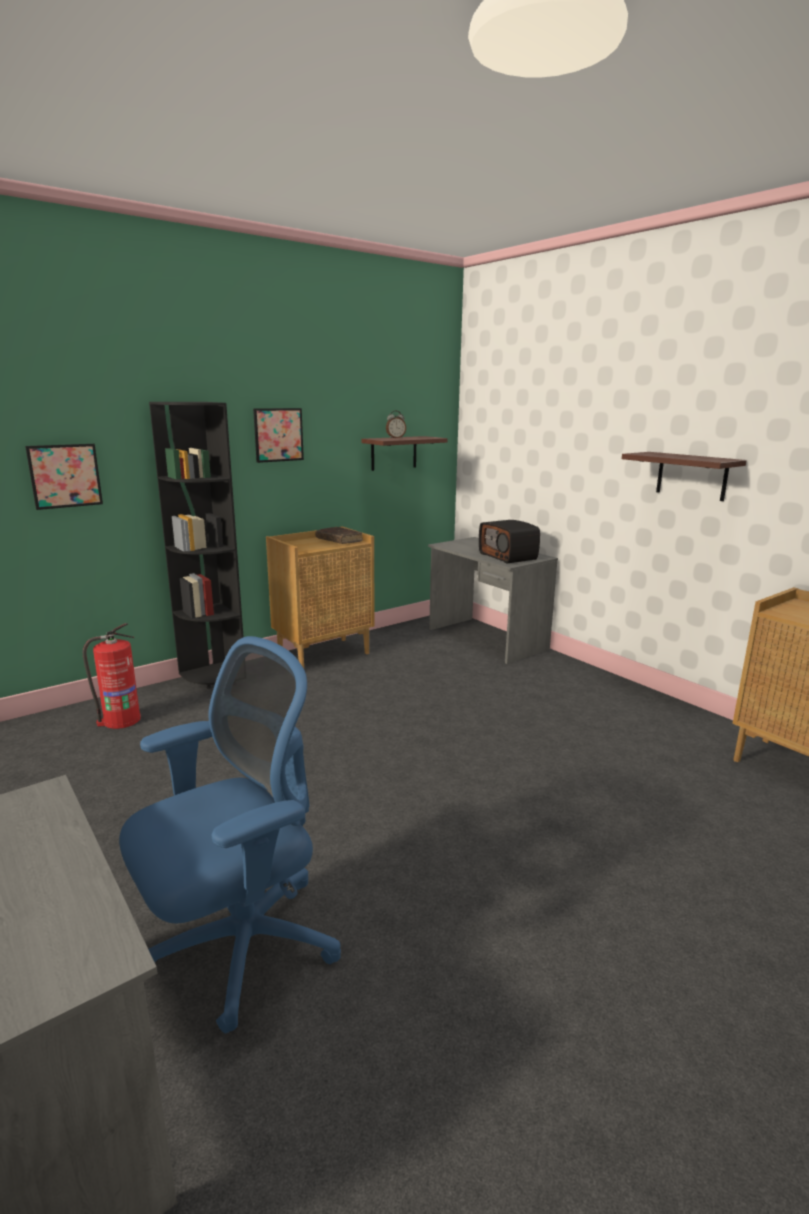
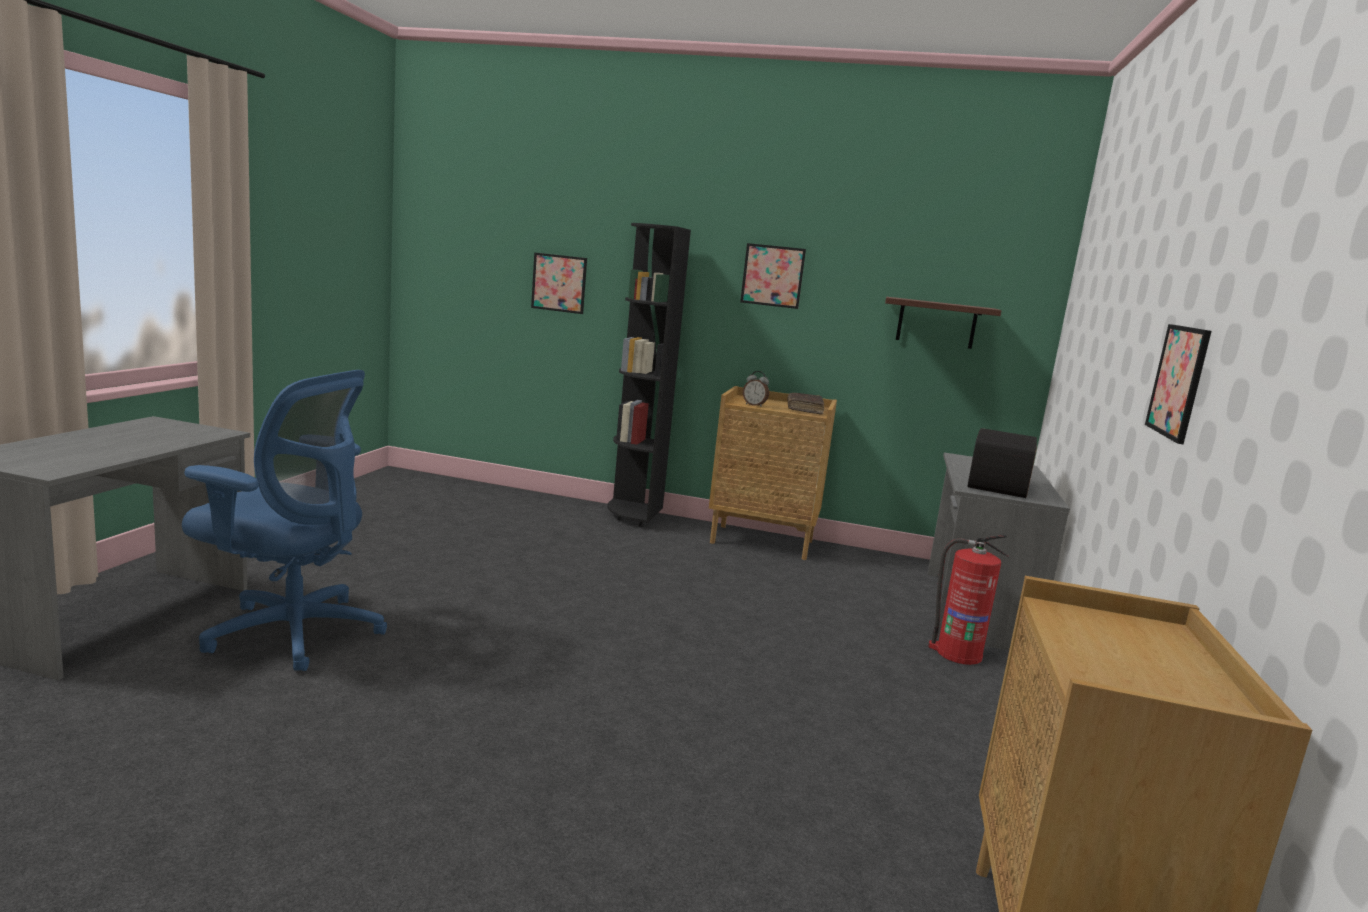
camera: 50 degrees right, 5 degrees down
(121, 720) = (524, 509): fire extinguisher -> fire extinguisher (957, 653)
(395, 438) = (928, 301): alarm clock -> alarm clock (754, 405)
(691, 476) = (1178, 381): shelf -> picture

